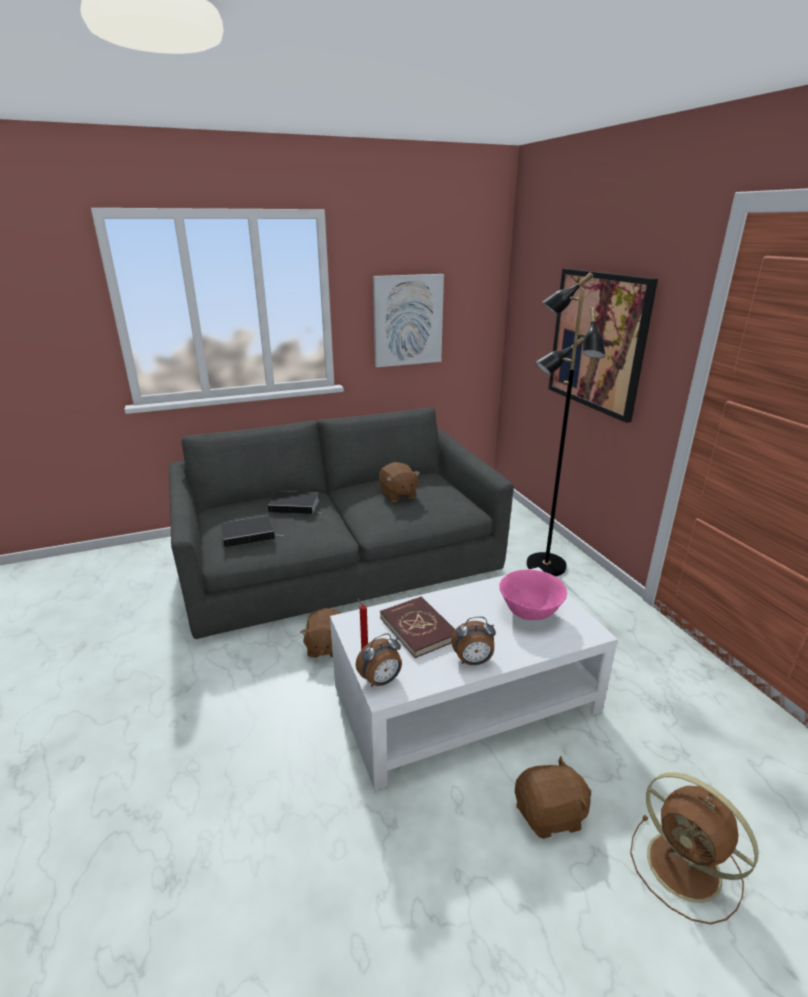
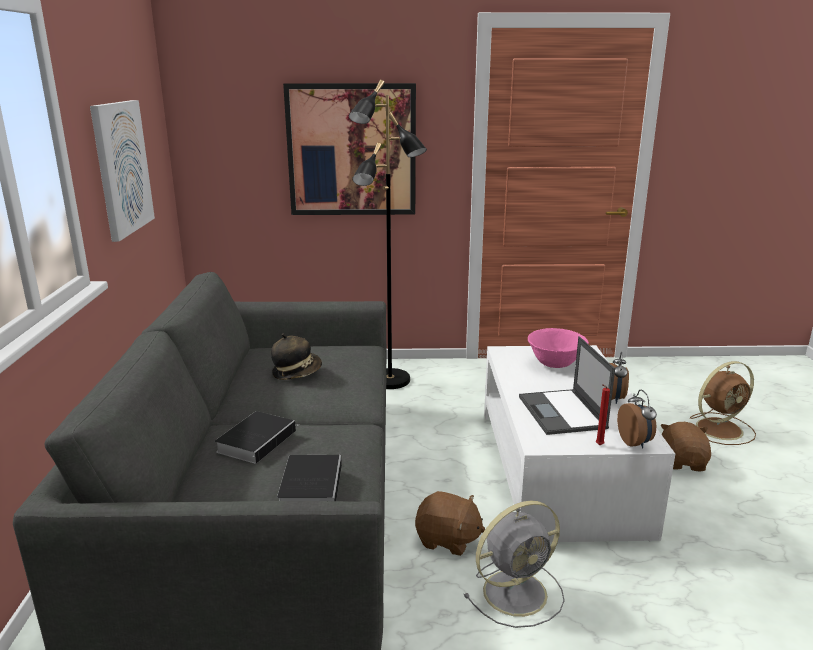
camera: 70 degrees left, 5 degrees down
(276, 694) = (517, 592): none -> grey fan
(398, 494) = (297, 372): brown plush toy -> hat
(418, 628) = (562, 413): red book -> laptop

